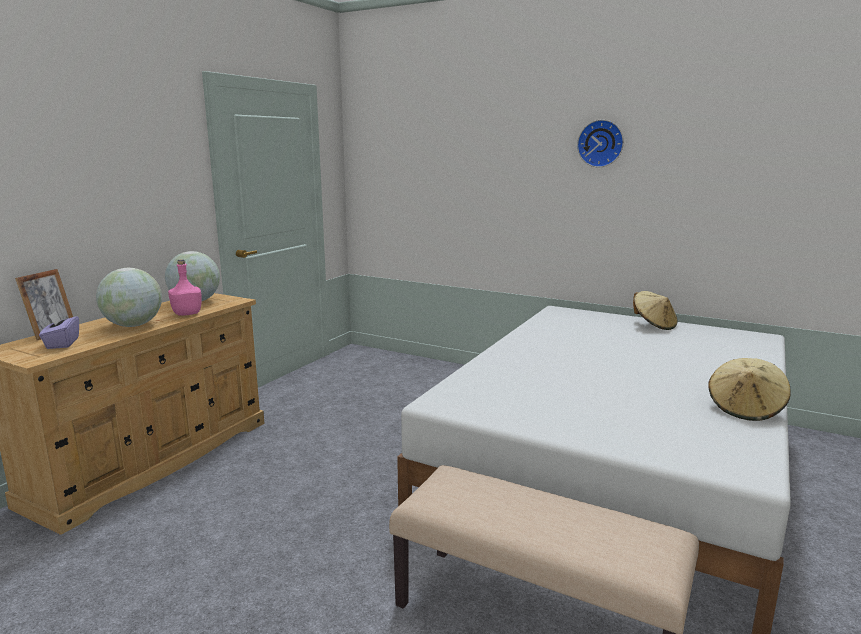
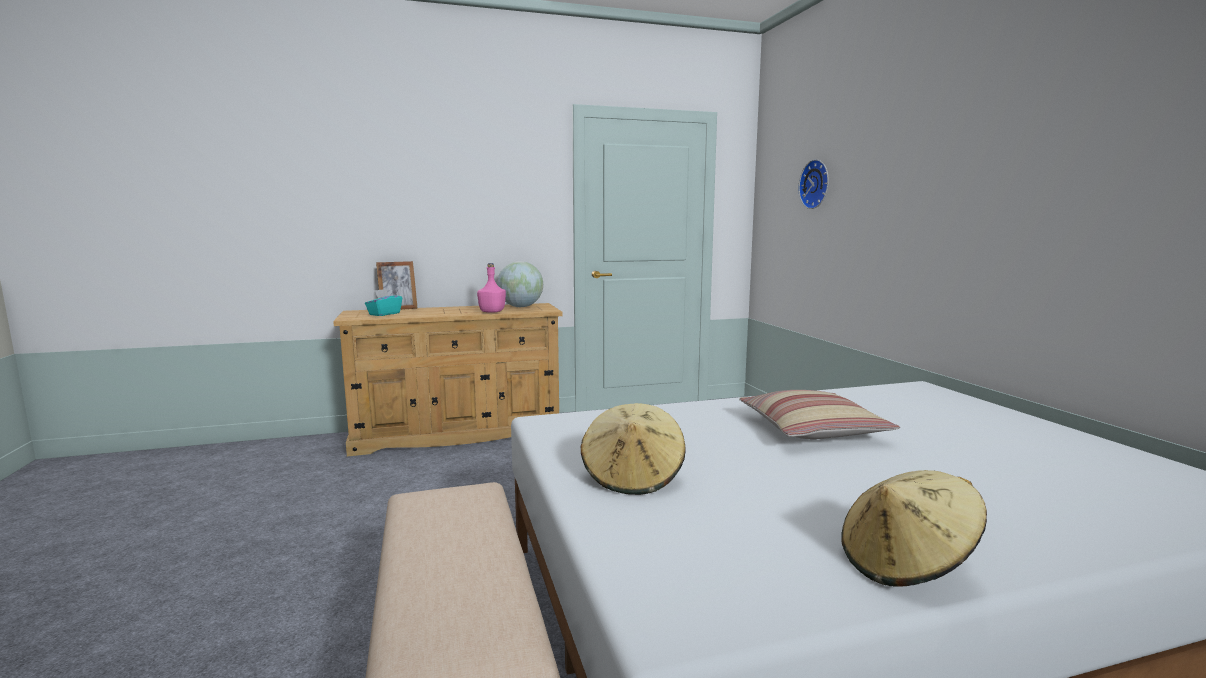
camera: 45 degrees right, 5 degrees down
(62, 343) = (384, 314): purple tissue box -> turquoise tissue box
(133, 325) = (444, 312): globe -> none
(576, 354) = (812, 429): none -> pillow
(601, 143) = (1010, 137): wall clock -> wall clock (816, 184)
(653, 325) = (1043, 433): beige hat -> beige hat (633, 477)

